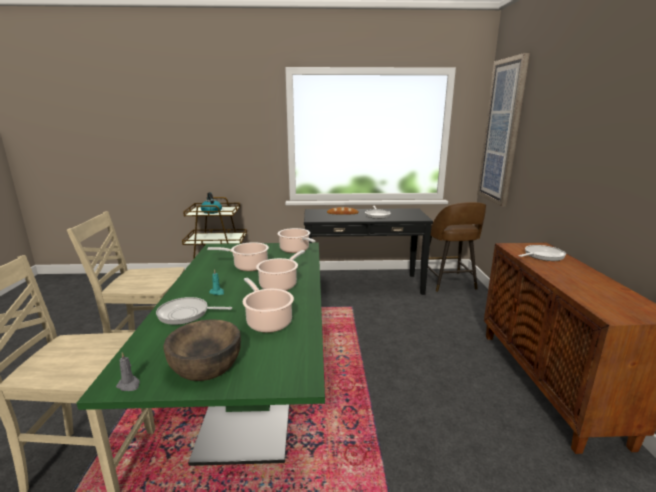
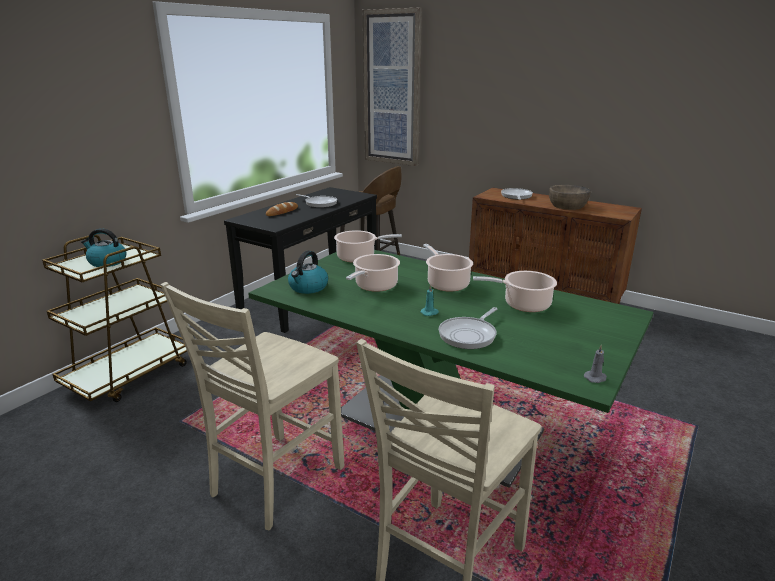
camera: 55 degrees left, 5 degrees up
(206, 364) = (581, 341): brown bowl -> brown bowl (567, 205)
(226, 252) = (308, 287): none -> kettle

